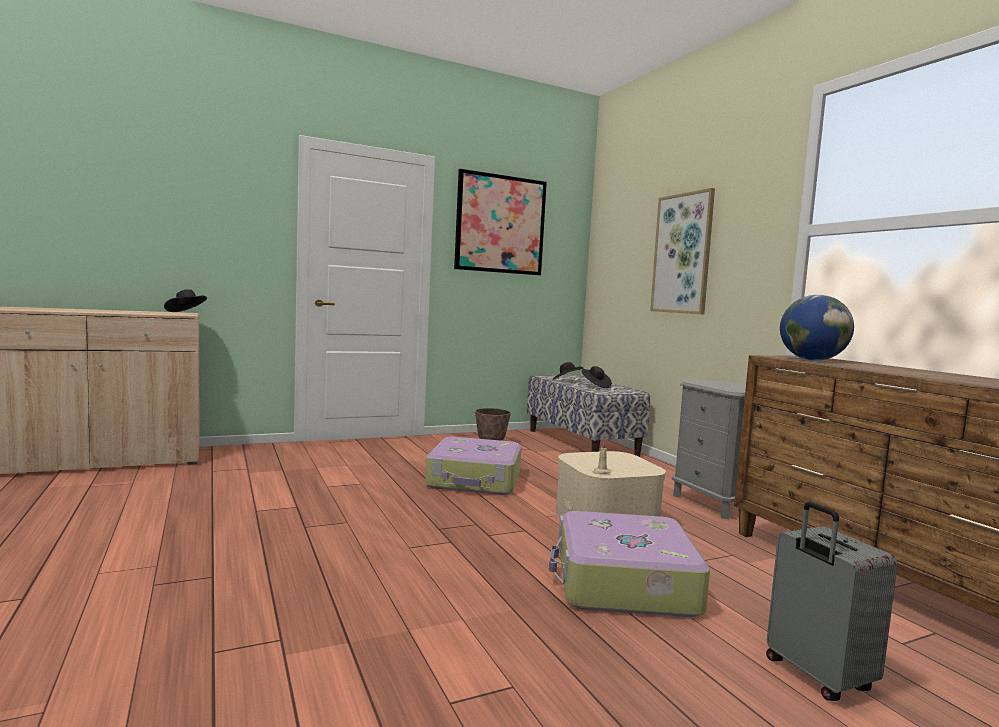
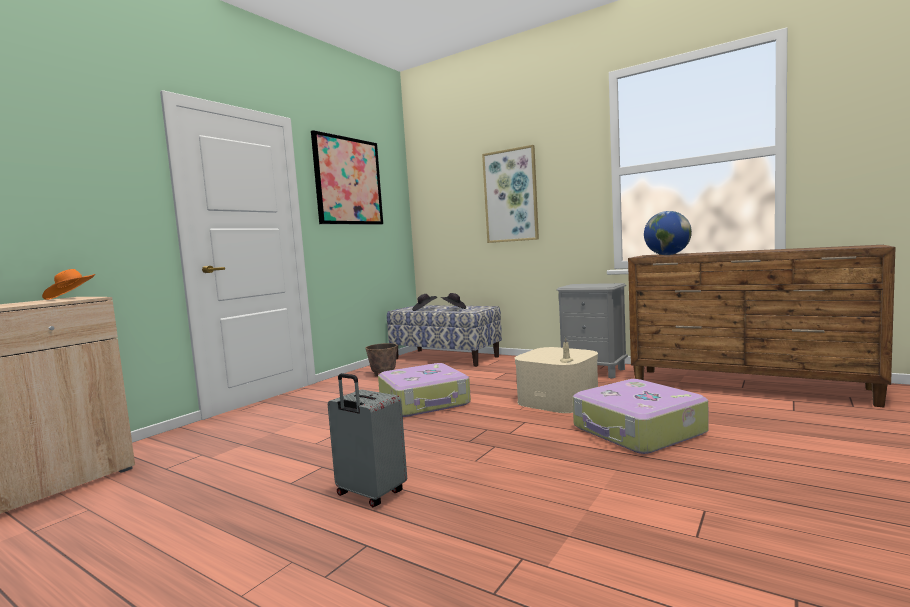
camera: 30 degrees left, 0 degrees up
(186, 313) = (71, 297): black hat -> orange hat
(816, 676) = (798, 439): grey suitcase -> grey suitcase (370, 494)

